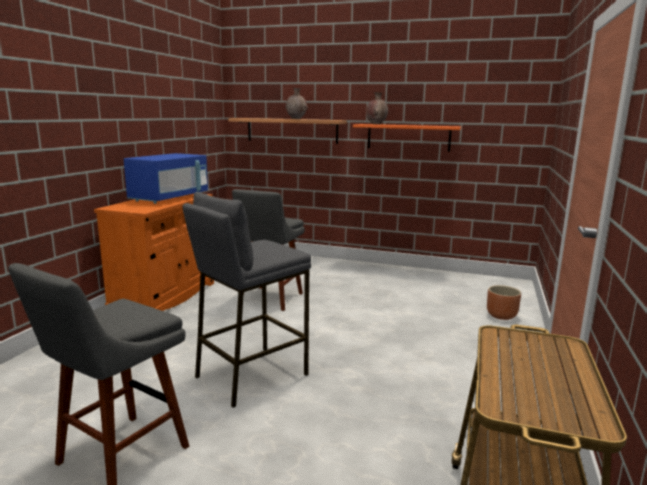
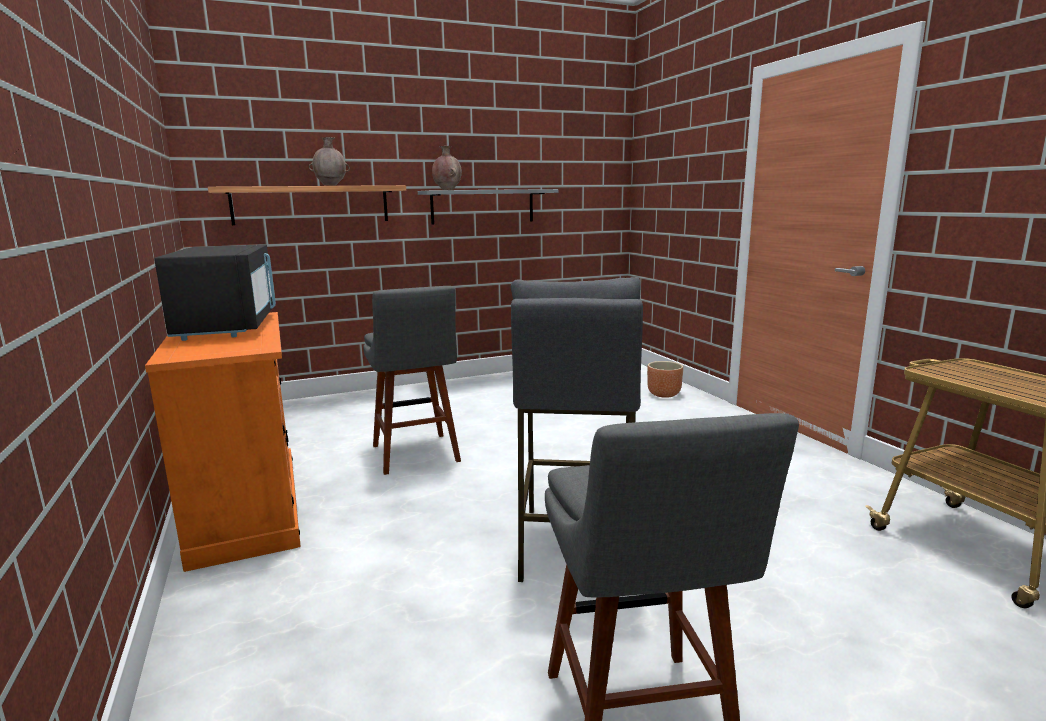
camera: 40 degrees left, 0 degrees up
(170, 198) = (229, 326): blue microwave -> black microwave
(408, 137) = (482, 206): orange shelf -> grey shelf

